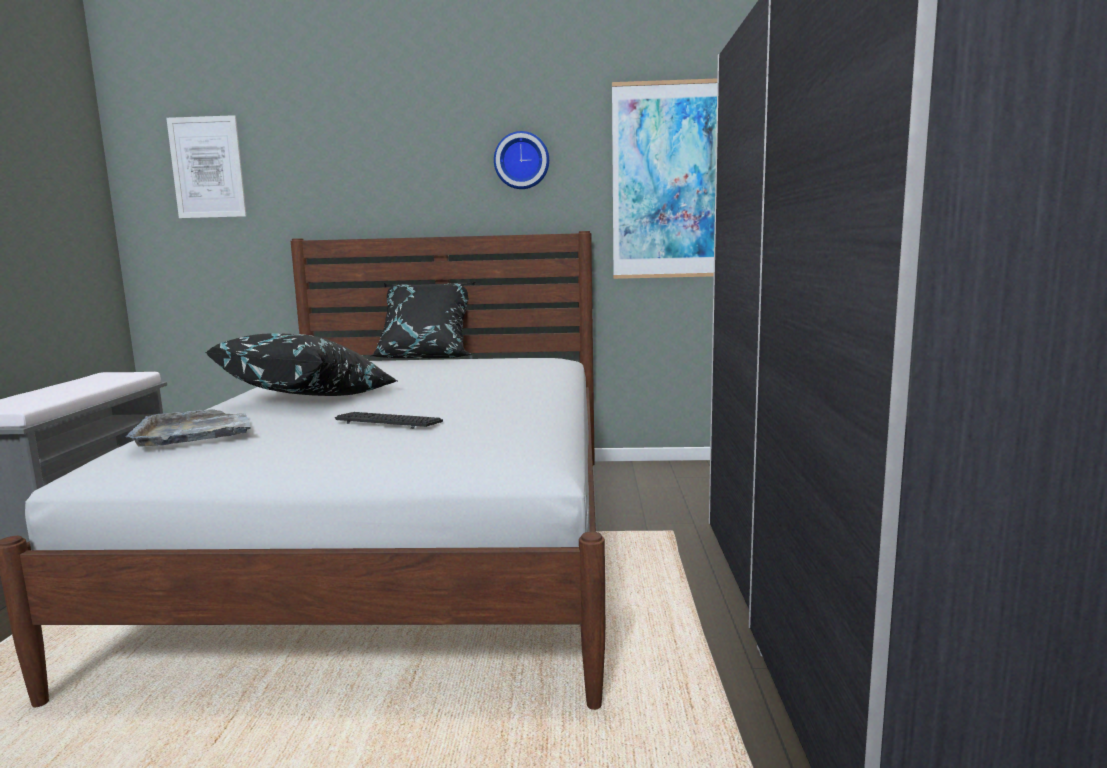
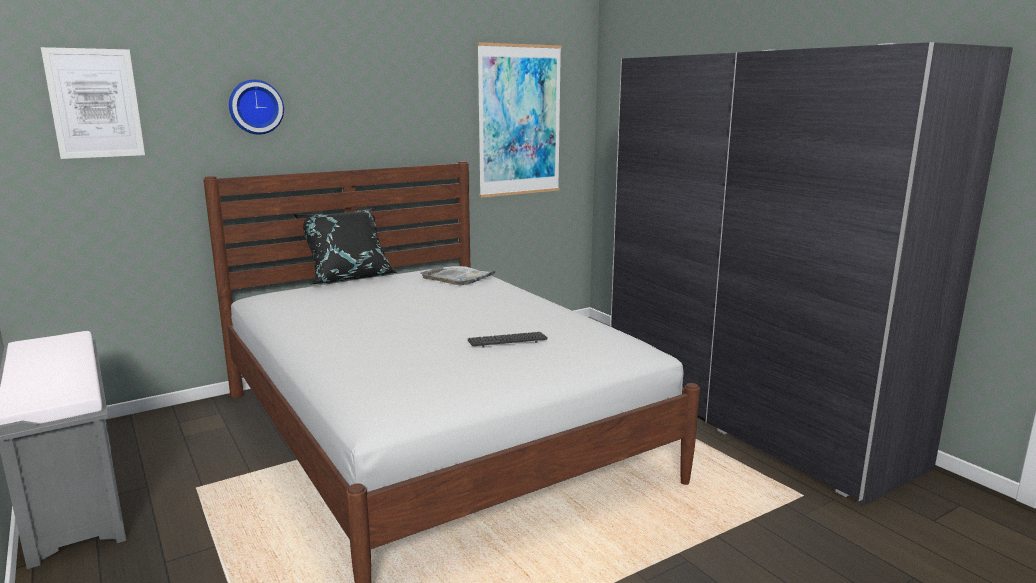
camera: 35 degrees left, 5 degrees up
(195, 432) = (390, 376): grey tray -> grey tray (458, 278)
(310, 398) = (386, 332): black pillow -> none
(521, 161) = (410, 103): wall clock -> wall clock (255, 107)

